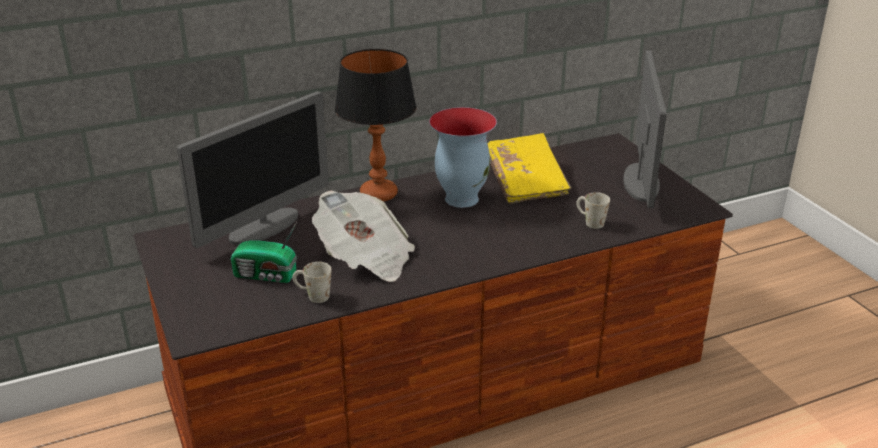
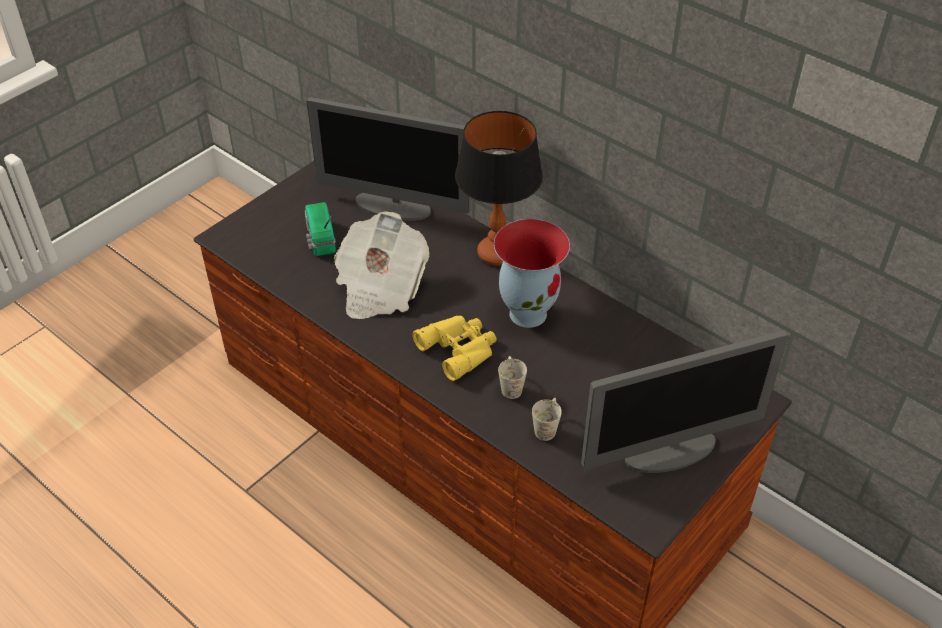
camera: 65 degrees right, 15 degrees up
(312, 296) = (304, 277): white mug -> white mug (510, 386)
(476, 237) = (460, 348): none -> yellow binoculars
(525, 182) = (599, 351): yellow book -> none

